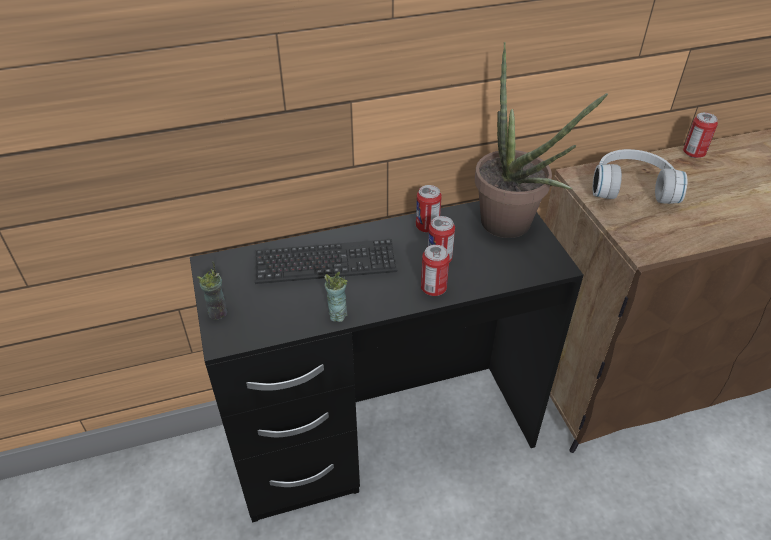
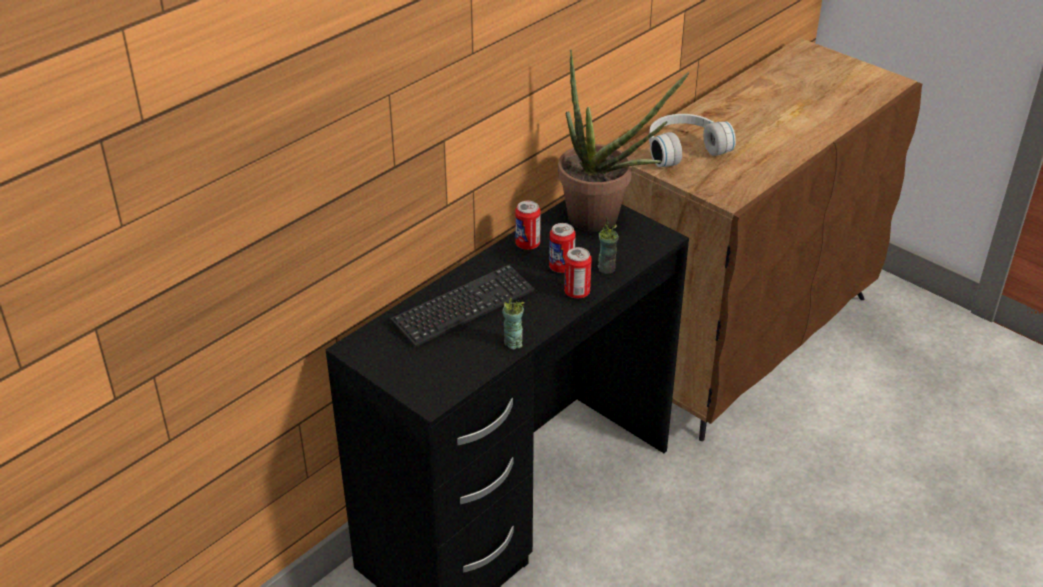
camera: 30 degrees left, 5 degrees down
(218, 312) = (404, 382): cup -> cup (606, 268)
(693, 153) = (712, 104): can -> none

